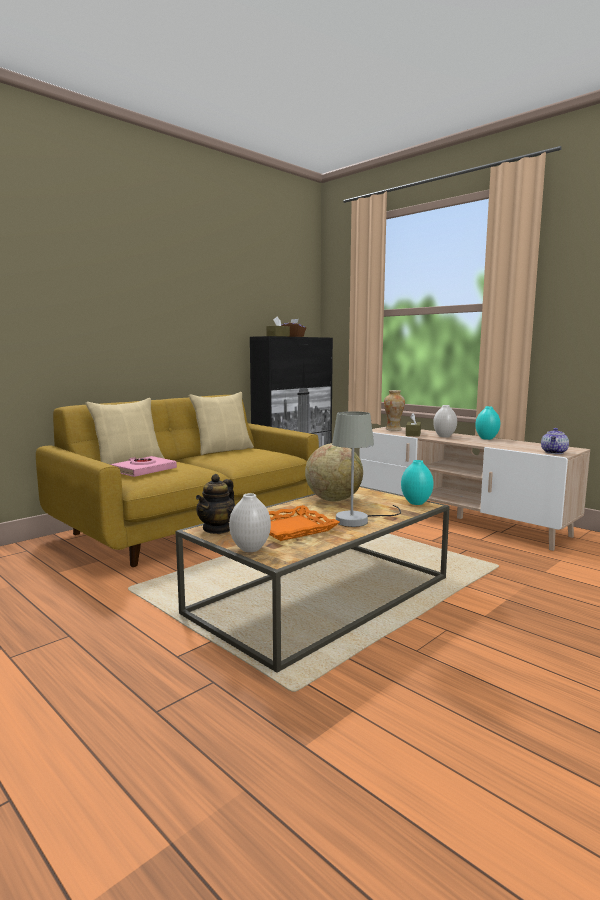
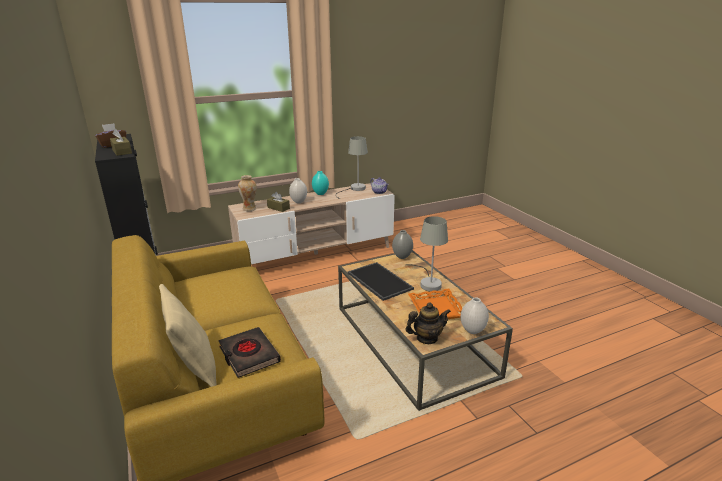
camera: 70 degrees left, 15 degrees up
(143, 471) = (249, 355): pink book -> black book
(217, 529) = (427, 338): teapot -> teapot turned 60 degrees counterclockwise
(223, 450) = (183, 298): beige pillow -> none
(333, 499) = (378, 281): globe -> tray
(416, 503) = (402, 256): turquoise vase -> grey vase
(535, 445) = (354, 189): none -> grey table lamp

